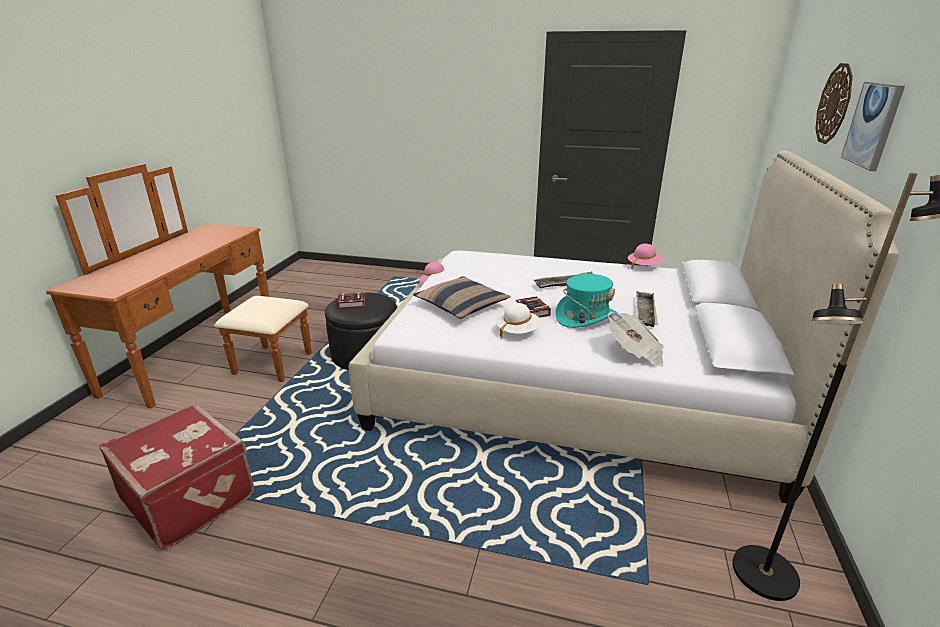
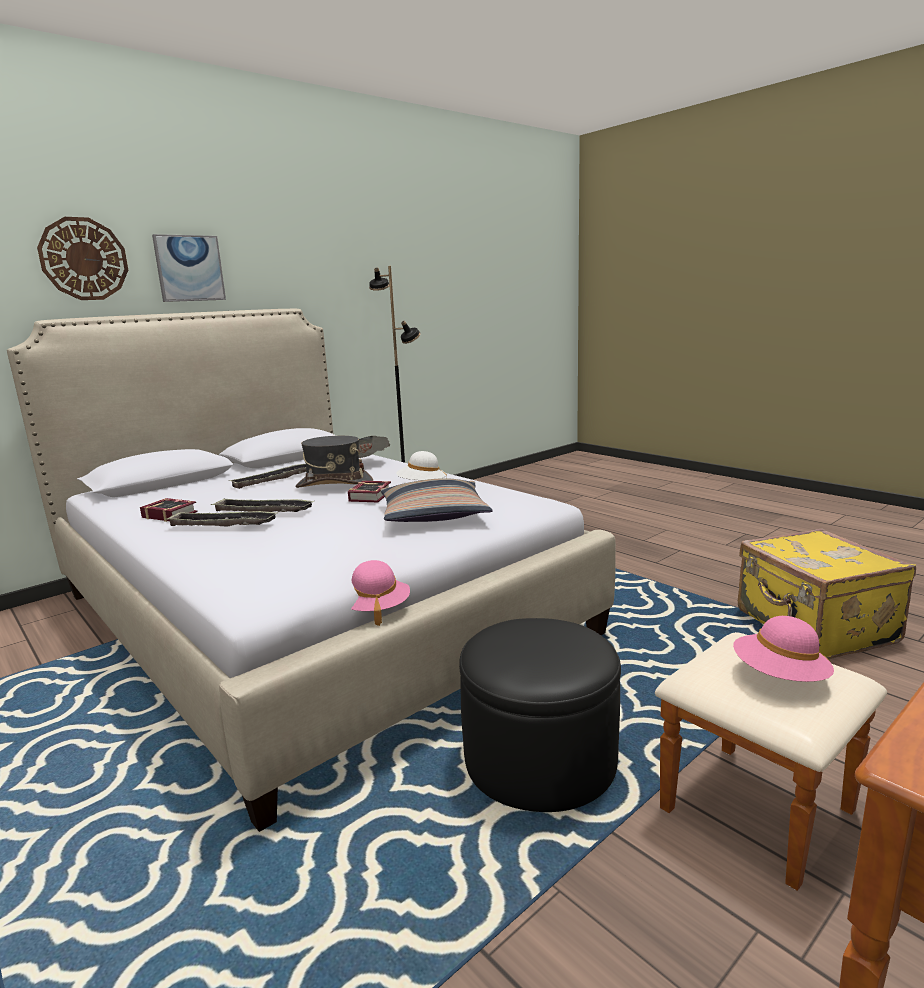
camera: 145 degrees left, 10 degrees down
(191, 496) = (813, 627): red suitcase -> yellow suitcase
(353, 304) = (555, 648): book -> book (169, 514)
(560, 272) = (222, 524): none -> tray
(585, 317) = (334, 484): turquoise hat -> grey hat
(643, 266) = (110, 514): pink hat -> pink hat (779, 677)

